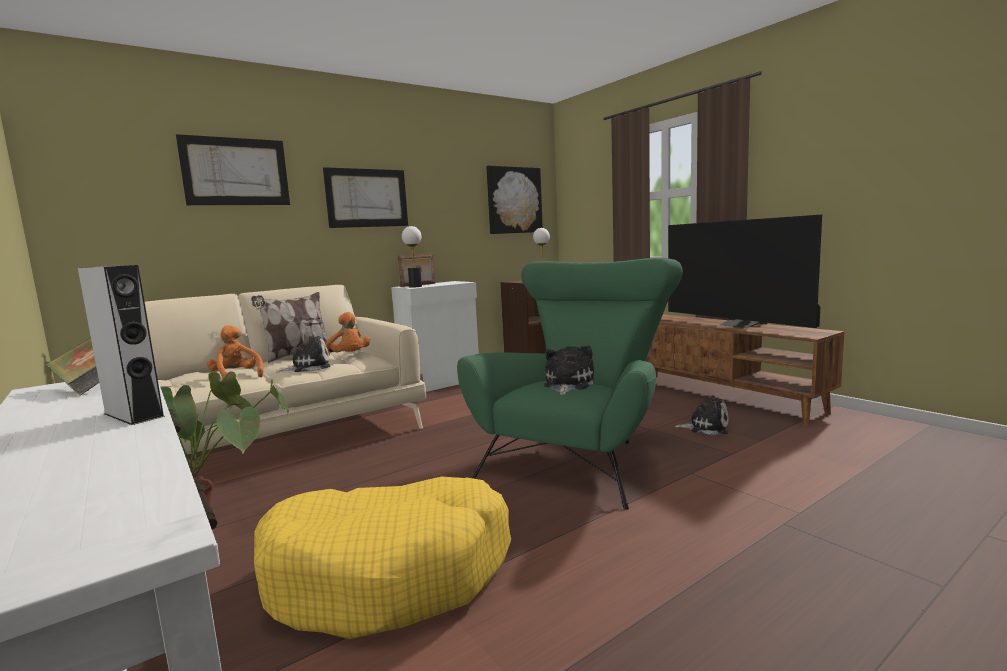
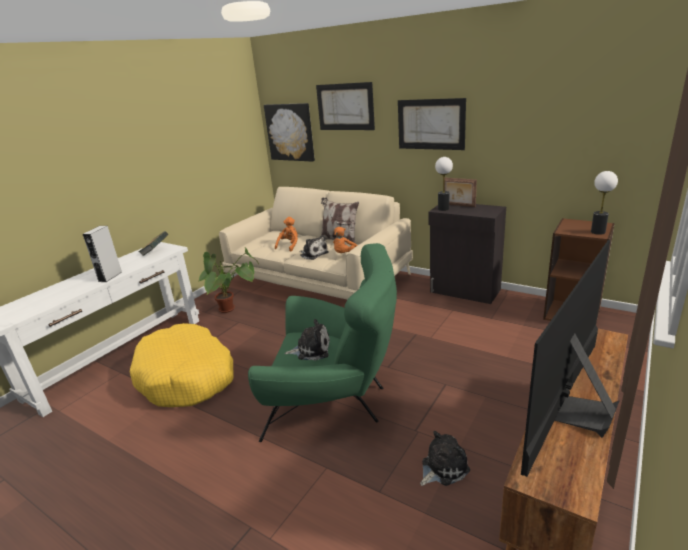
camera: 70 degrees right, 15 degrees up
(441, 383) = (465, 291): white cabinet -> black cabinet
(514, 200) = (608, 126): picture -> picture (290, 132)
(706, 427) = (442, 467): plush toy -> plush toy turned 120 degrees counterclockwise

